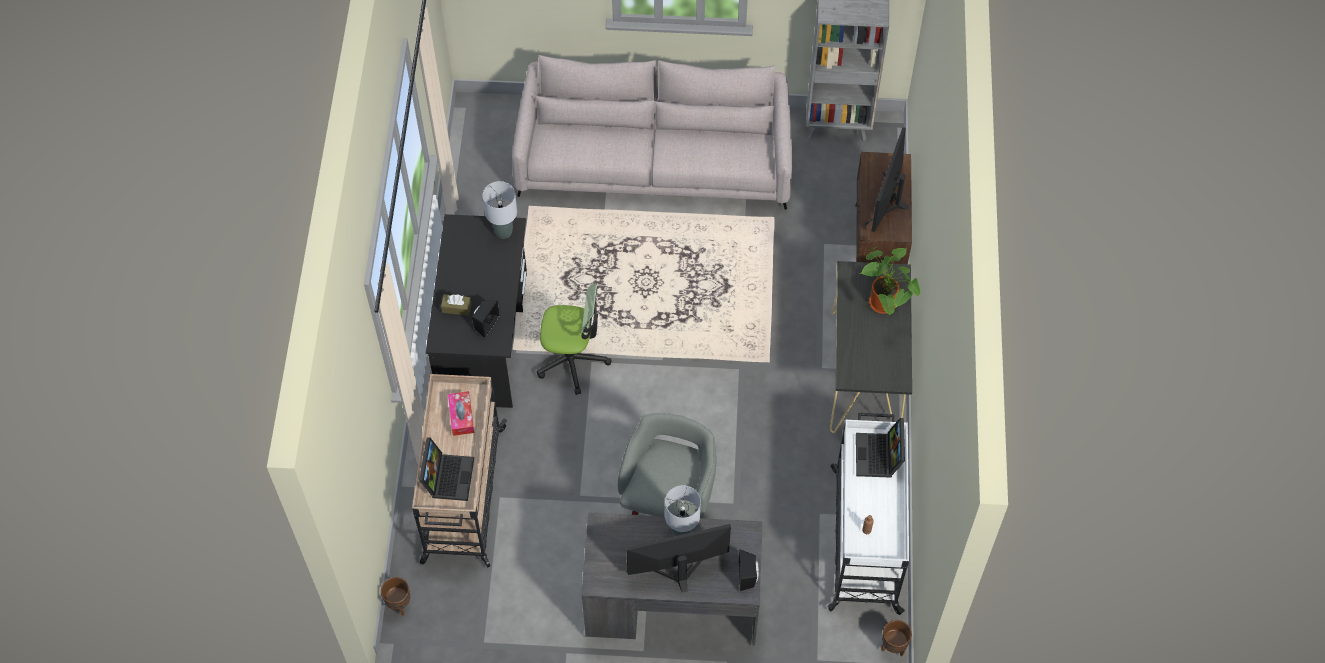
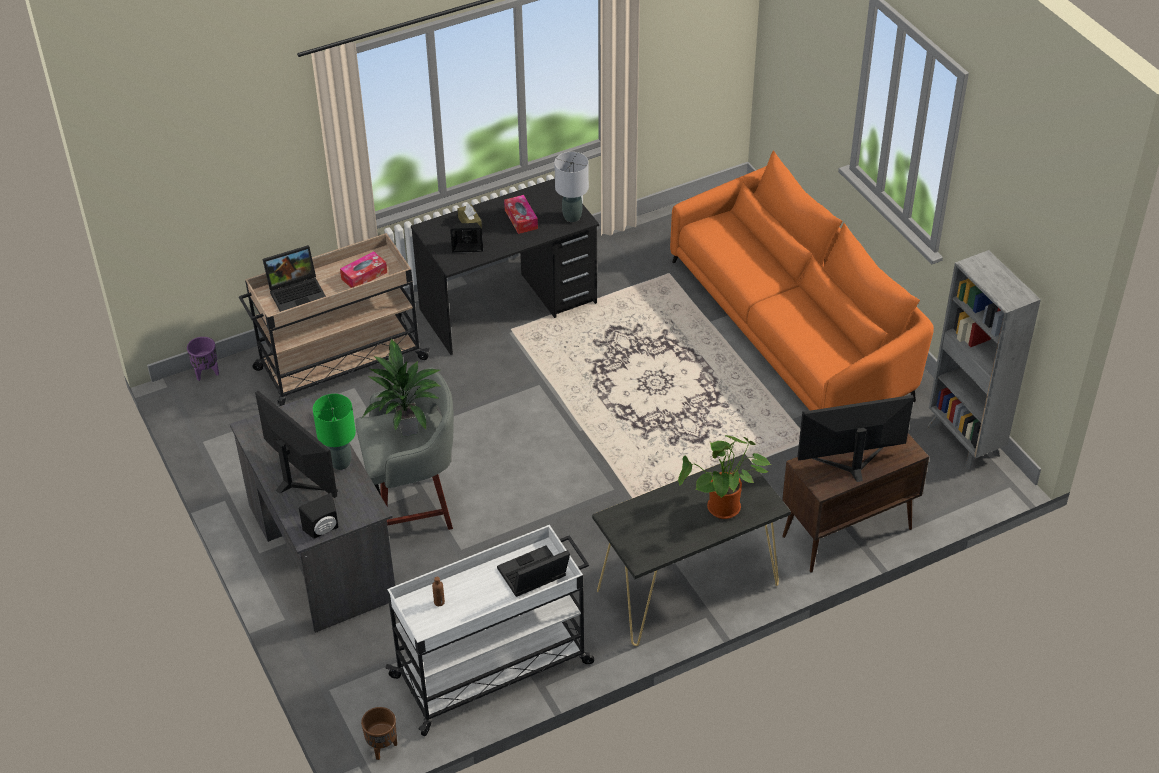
camera: 60 degrees right, 15 degrees down
(399, 604) = (207, 373): brown planter -> purple planter
(479, 269) = (521, 219): none -> tissue box
(572, 360) = (530, 371): office chair -> none
(654, 161) = (794, 331): grey sofa -> orange sofa
(665, 468) = (409, 429): none -> potted plant
(681, 532) = (340, 463): grey table lamp -> green table lamp

